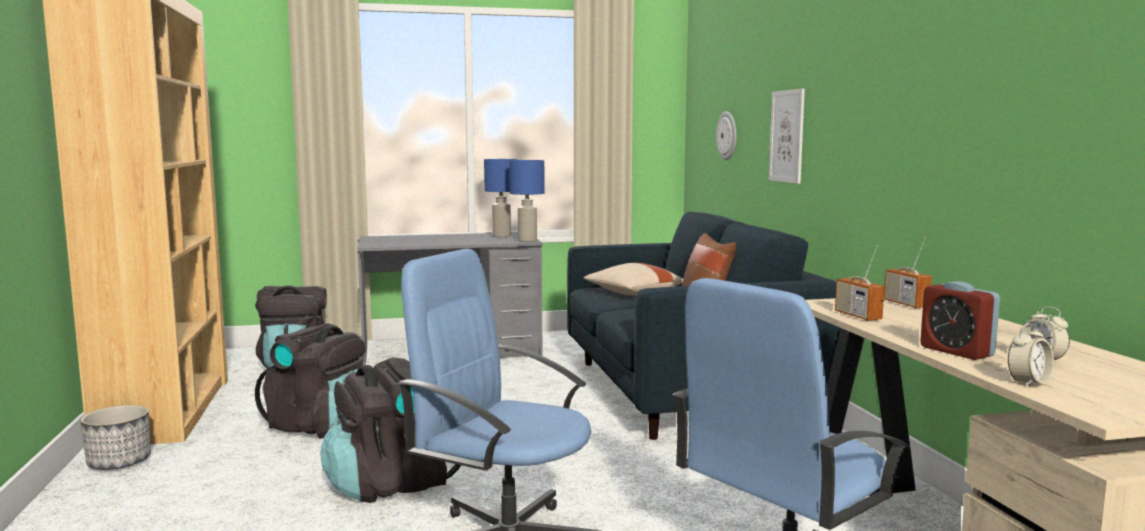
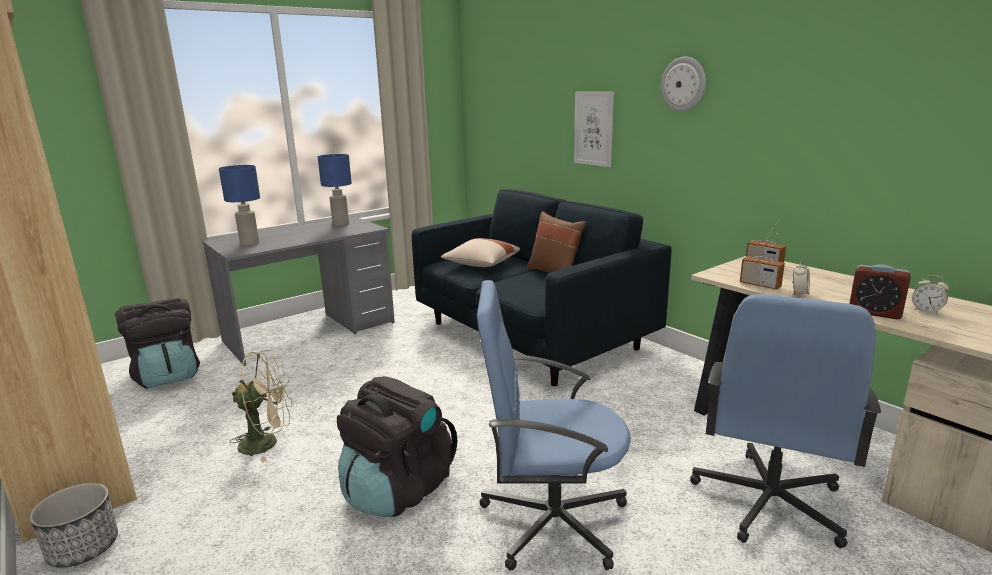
camera: 25 degrees left, 10 degrees up
(320, 426) = (267, 443): black backpack -> beige fan
(527, 240) = (373, 227): blue table lamp -> blue table lamp (250, 243)
(727, 135) = (519, 124): wall clock -> wall clock (683, 84)
(1028, 383) = (960, 337): alarm clock -> alarm clock (799, 294)

